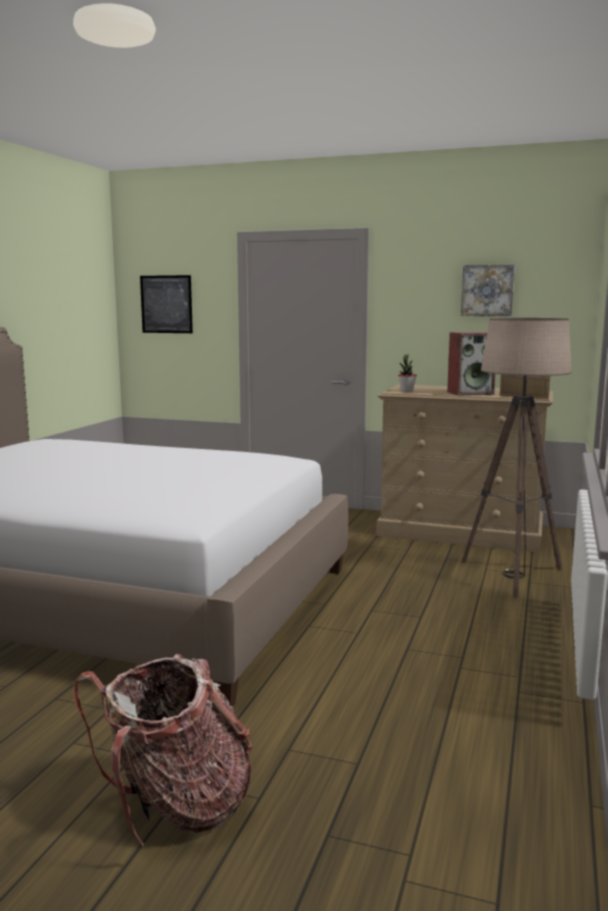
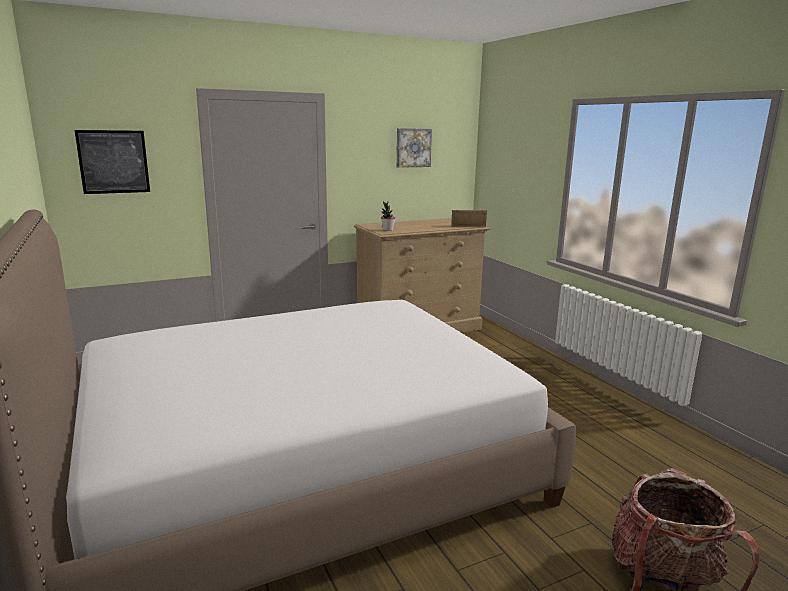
camera: 45 degrees left, 5 degrees up
(470, 393) = (430, 226): speaker -> none
(512, 575) = (498, 348): floor lamp -> none

